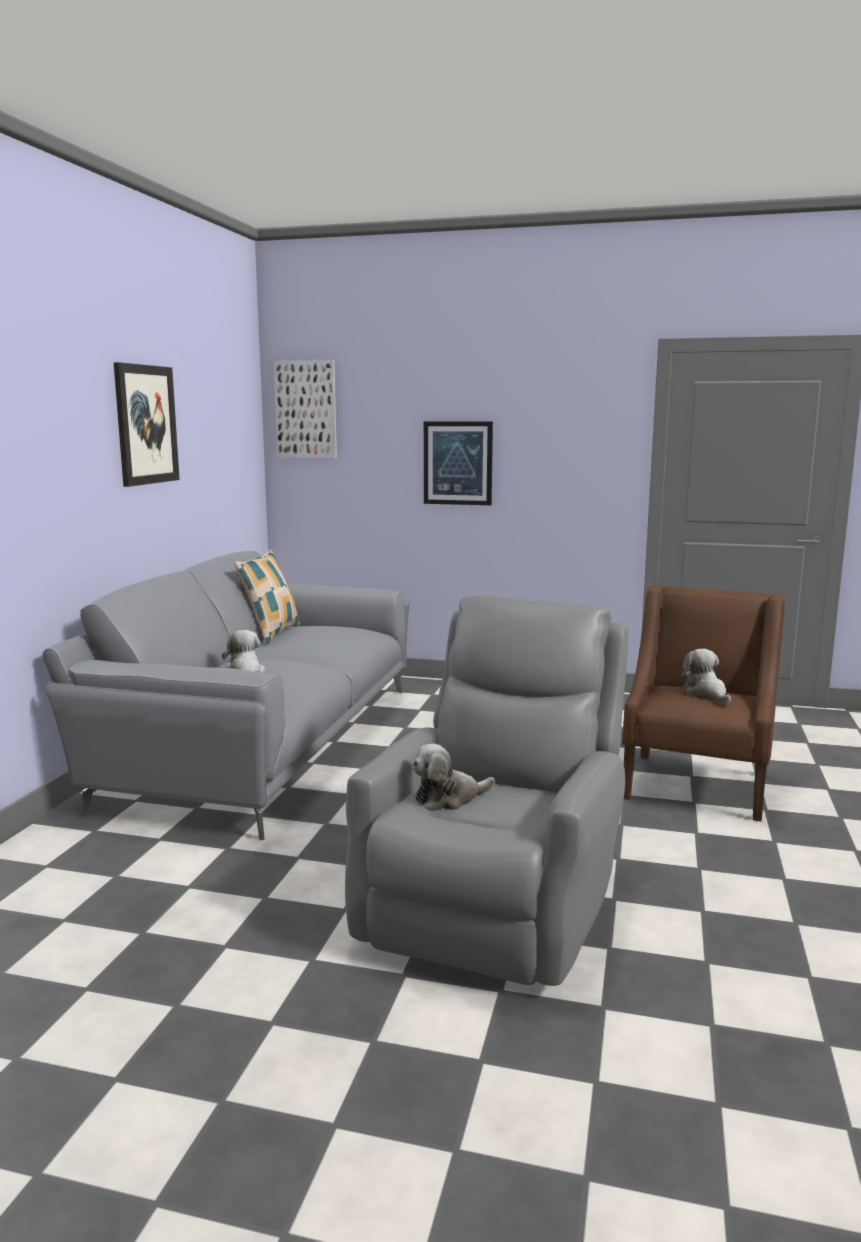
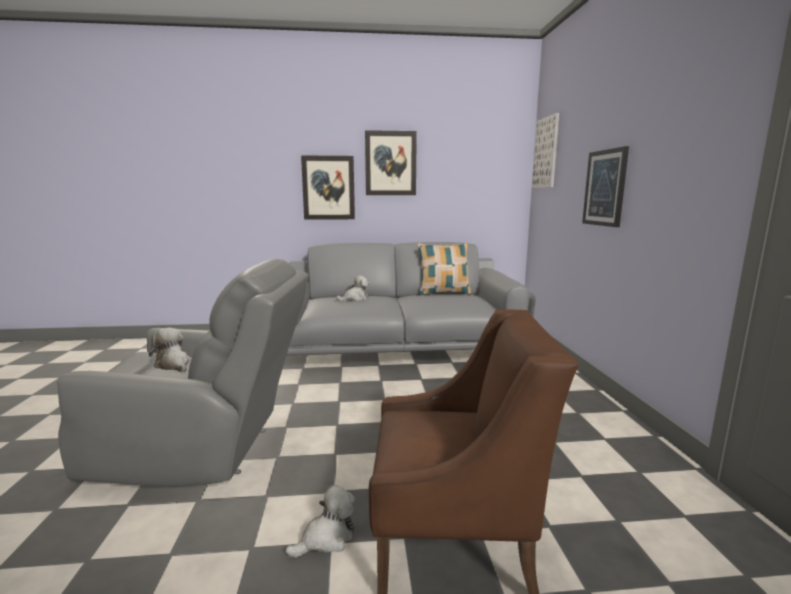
camera: 70 degrees right, 0 degrees up
(76, 477) = (328, 188): none -> picture
(706, 694) = (438, 434): plush toy -> plush toy (326, 538)

